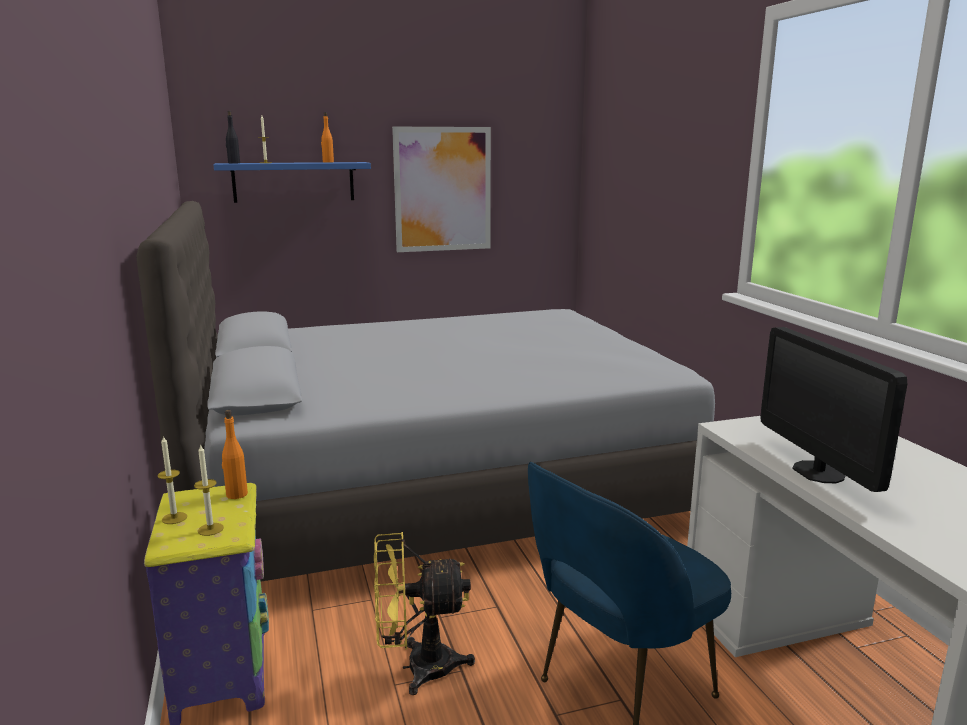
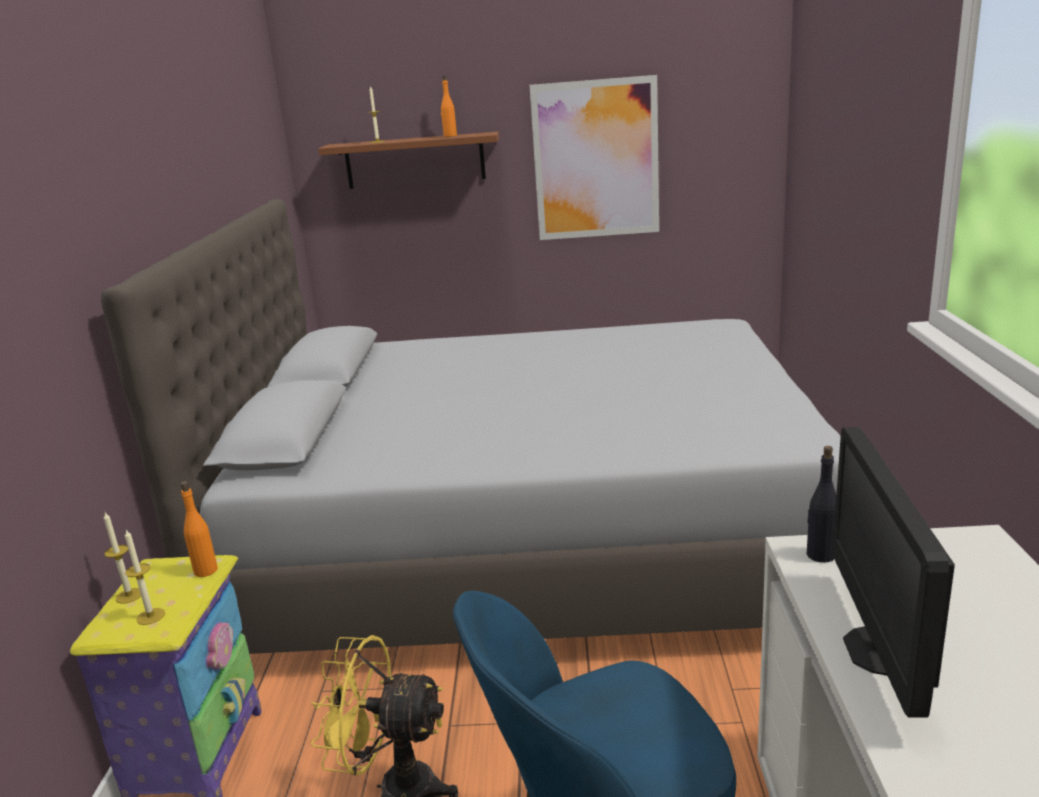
camera: 20 degrees right, 5 degrees up
(234, 163) = (342, 144): black bottle -> black bottle (820, 555)
(293, 182) = (415, 161): blue shelf -> brown shelf

